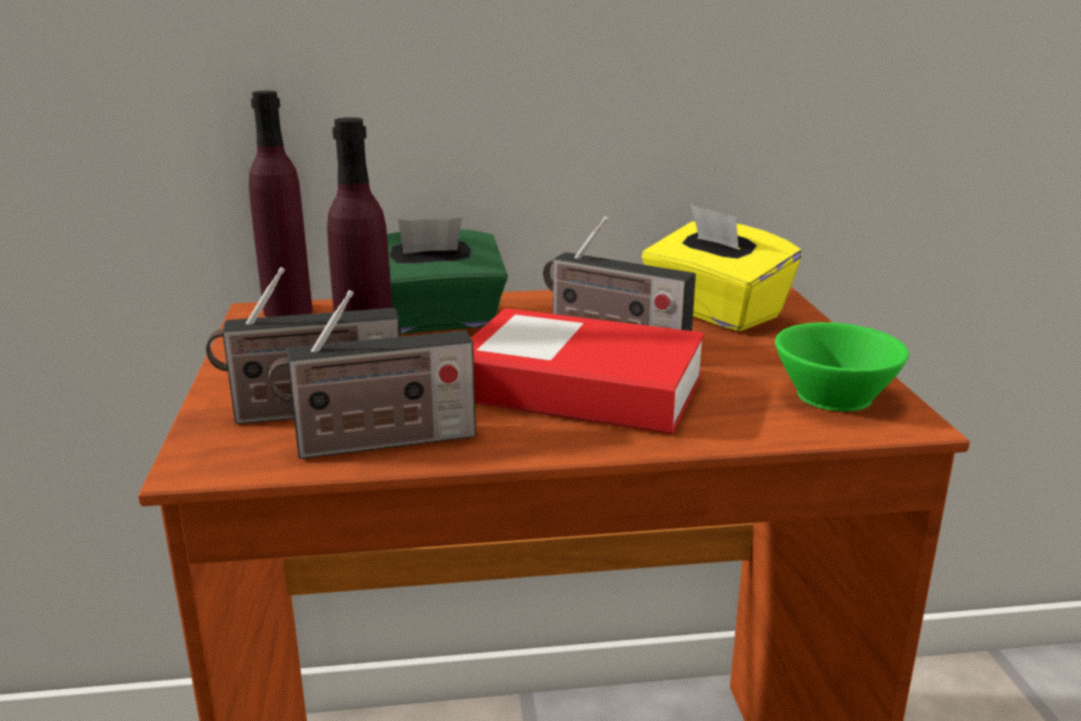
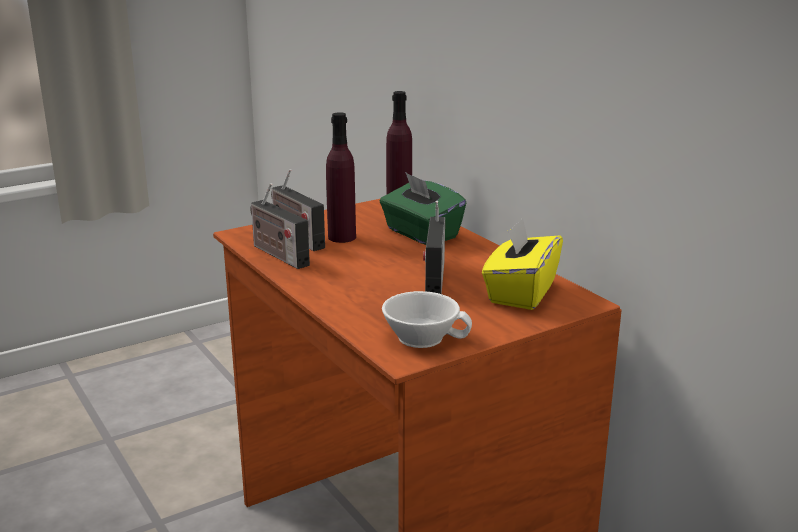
camera: 65 degrees right, 0 degrees up
(580, 389) = (368, 279): book -> none
(831, 392) = (423, 336): green cup -> white cup

